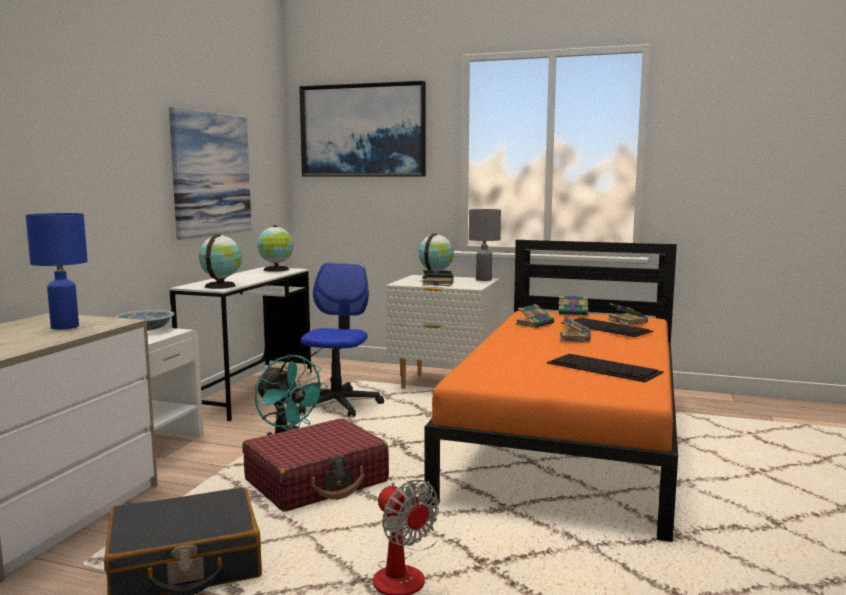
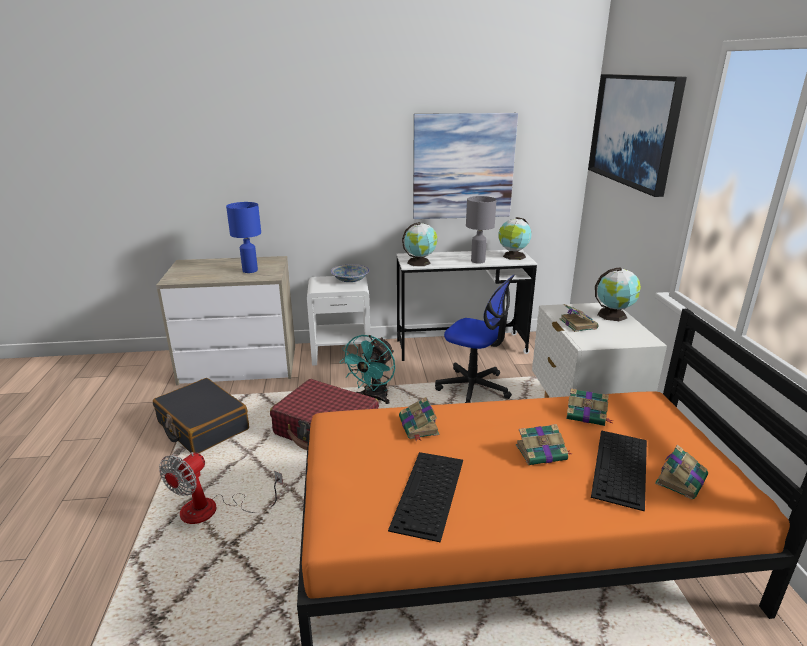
camera: 65 degrees right, 15 degrees up
(337, 404) = (473, 388): office chair -> office chair turned 45 degrees clockwise
(484, 279) = (643, 339): grey table lamp -> grey table lamp (478, 261)
(574, 313) = (686, 430): book -> book (419, 427)

